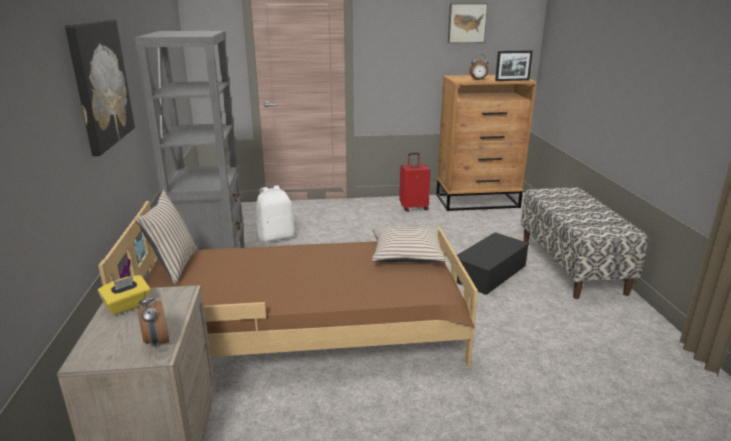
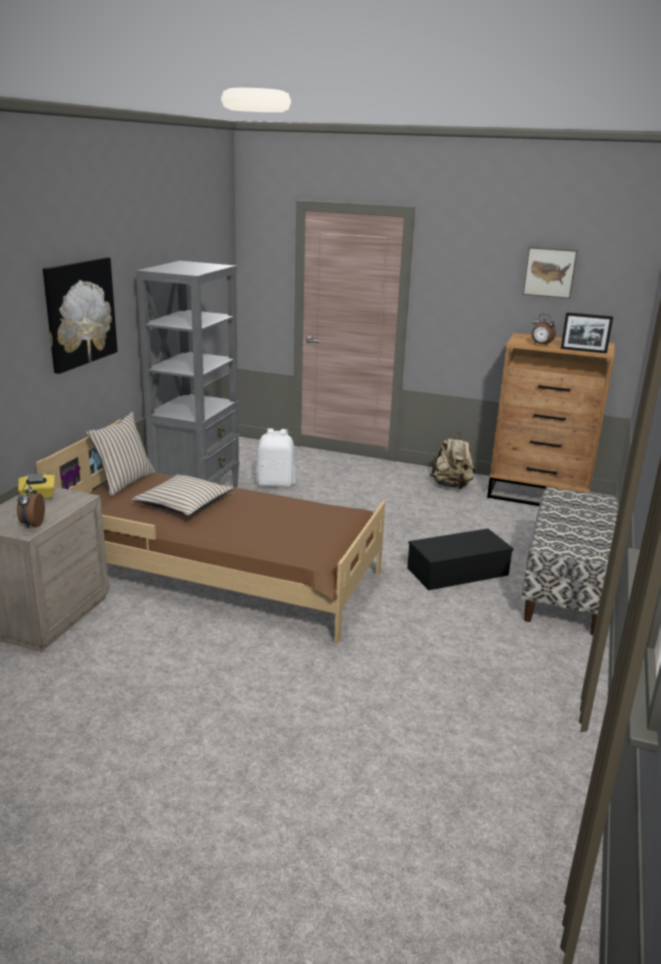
camera: 25 degrees right, 0 degrees up
(406, 253) = (329, 519): beige pillow -> beige pillow (183, 503)
(413, 207) = (452, 486): red suitcase -> beige backpack

